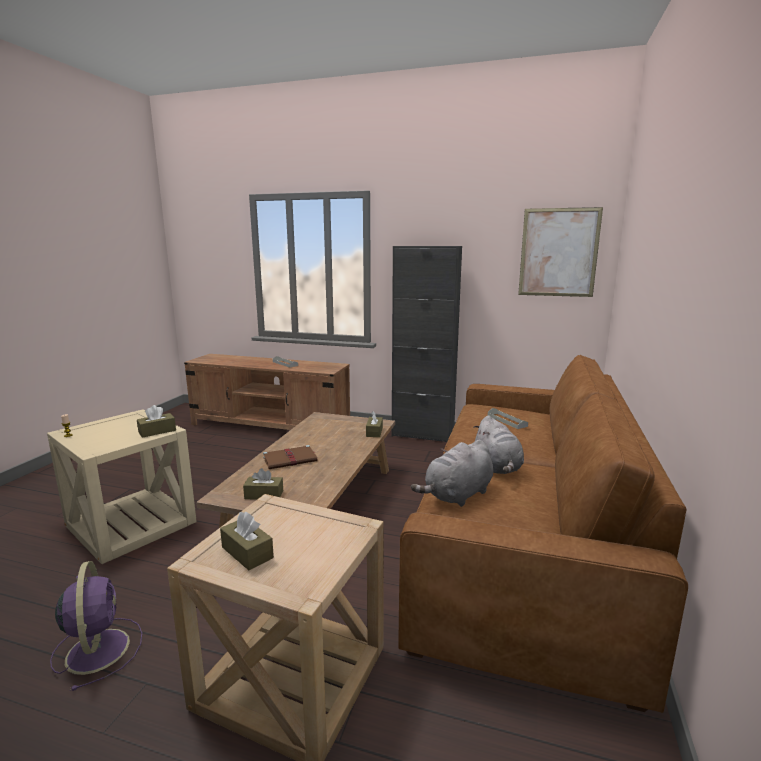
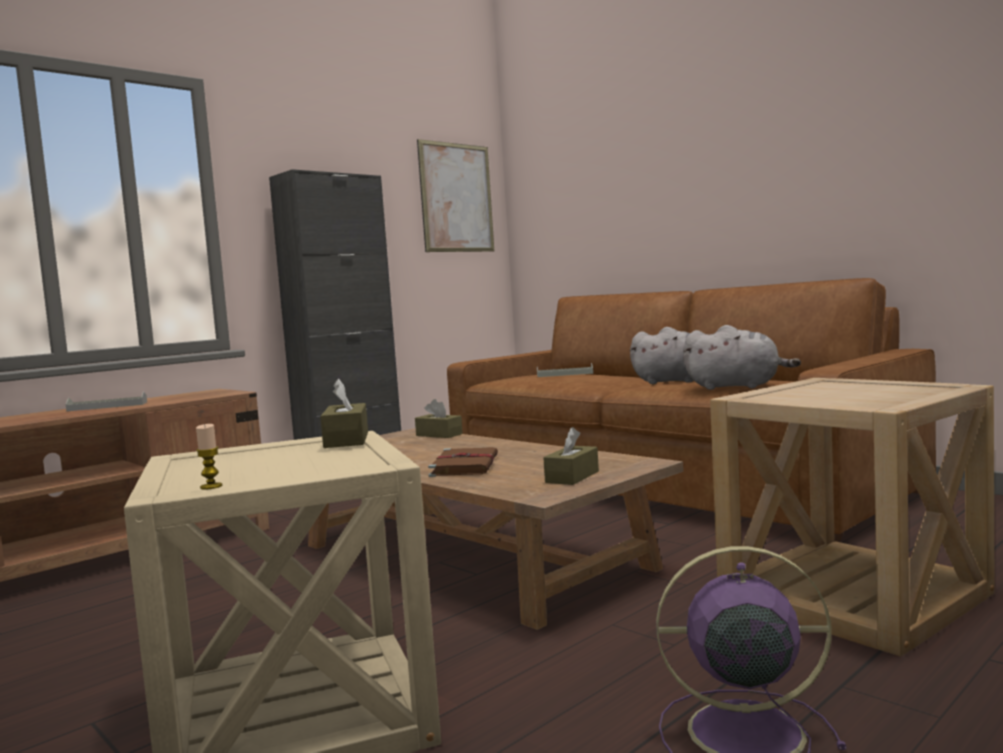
camera: 60 degrees left, 10 degrees down
(247, 552) = (869, 397): brown tissue box -> none
(457, 495) = (737, 387): grey plush toy -> grey plush toy turned 60 degrees counterclockwise

